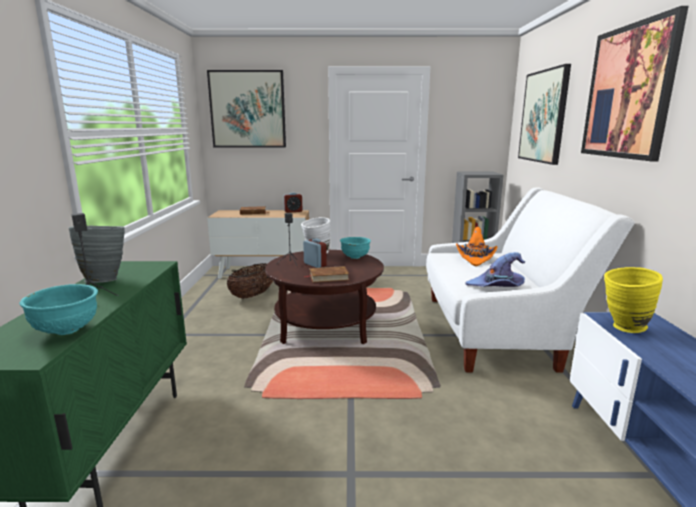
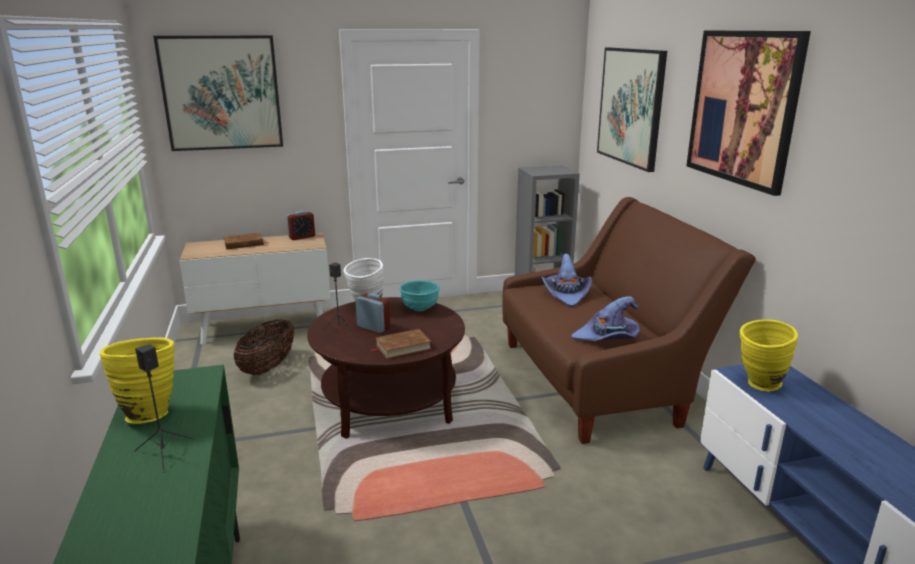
camera: 15 degrees left, 5 degrees up
(67, 331) = (176, 508): turquoise bowl -> none
(105, 280) = (149, 412): grey vase -> yellow vase
(475, 258) = (566, 294): orange hat -> purple hat
(497, 330) = (599, 380): white sofa -> brown sofa

